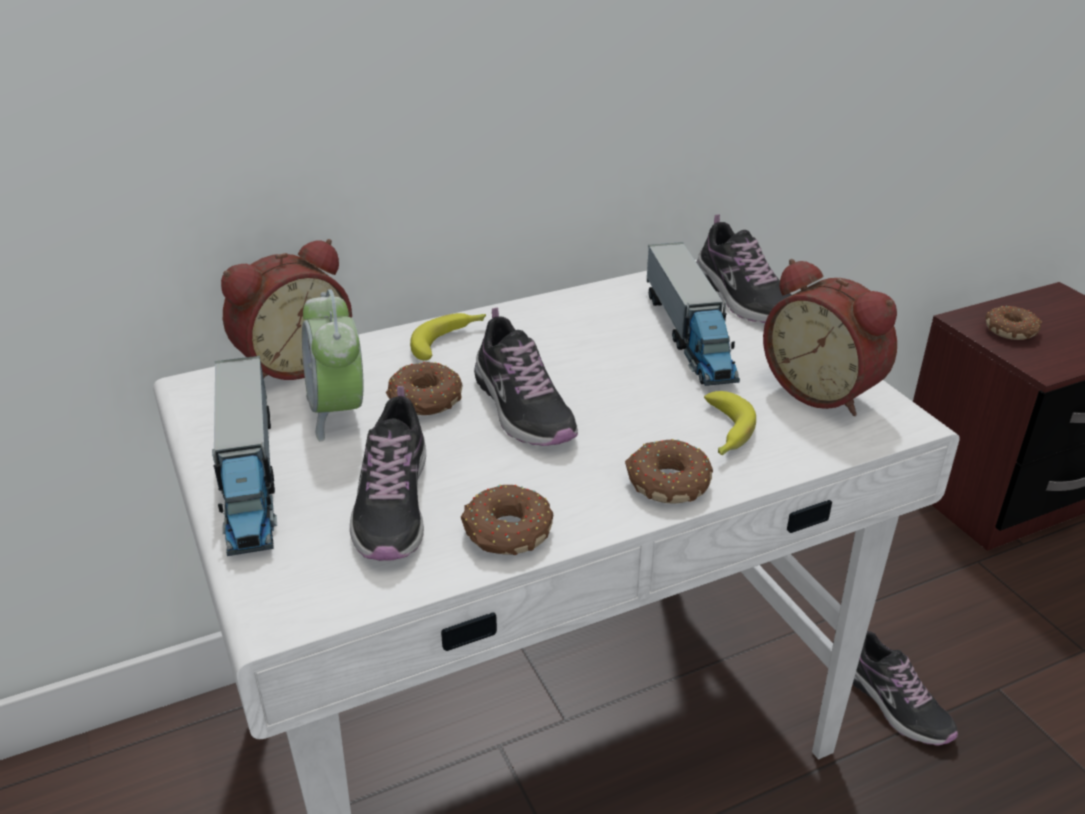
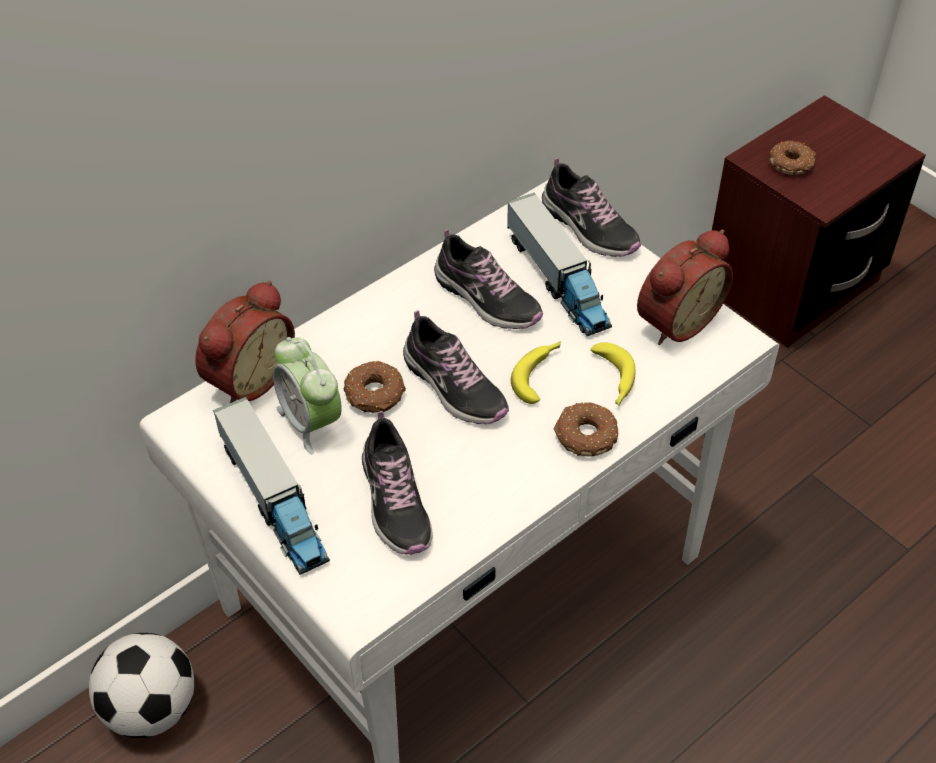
camera: 15 degrees left, 15 degrees up
(133, 772) = (151, 708): none -> football
(449, 341) = (367, 326): banana -> banana (539, 374)
(506, 532) = (487, 506): donut -> none
(824, 390) = (675, 320): alarm clock -> alarm clock turned 75 degrees counterclockwise
(894, 703) = (736, 504): shoe -> shoe (486, 299)

